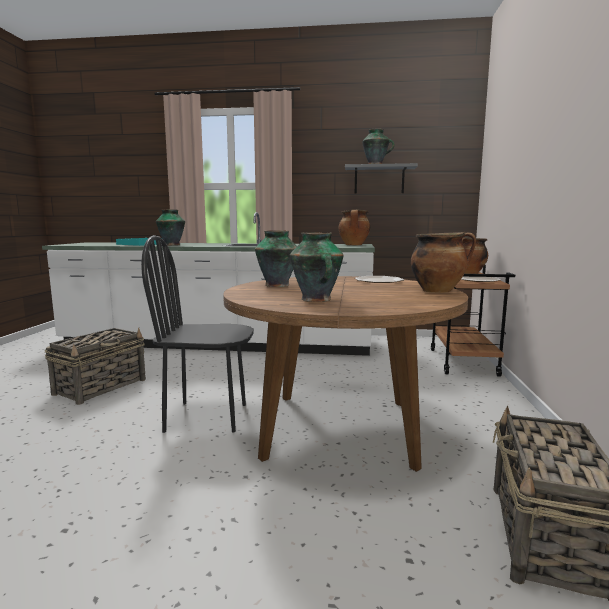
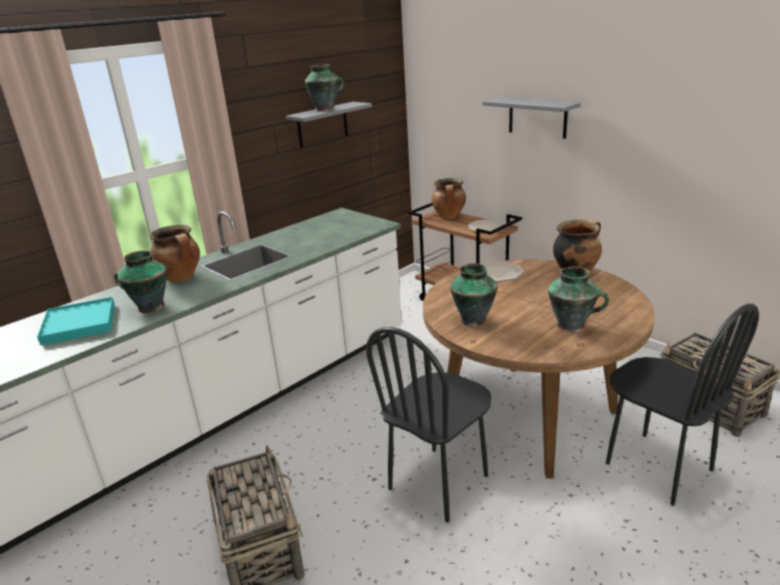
camera: 50 degrees left, 15 degrees up
(351, 521) = (658, 467): none -> black chair
(354, 245) = (350, 220): cooking pot -> cooking pot (181, 278)
(535, 159) = (537, 117): none -> grey shelf

